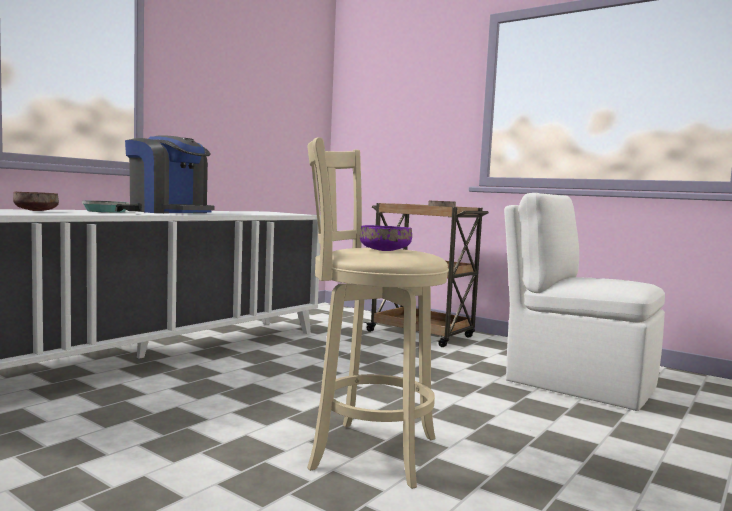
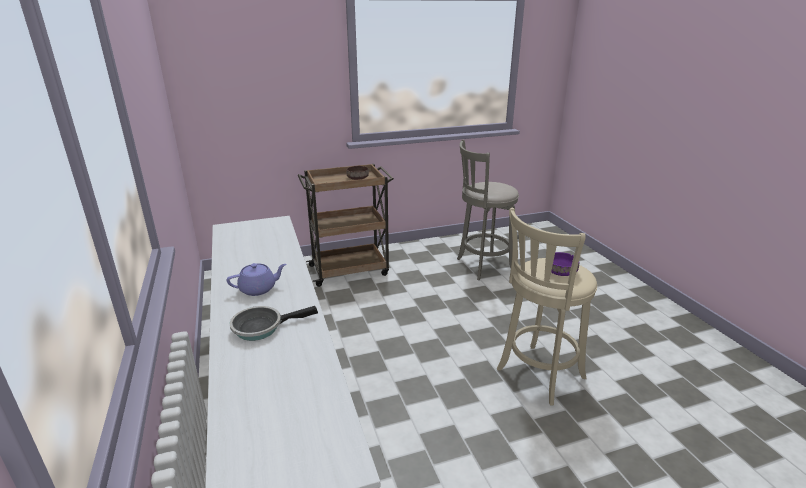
camera: 55 degrees left, 20 degrees up
(37, 211) = (263, 376): brown bowl -> none
(170, 212) = (258, 289): coffee machine -> purple teapot
(576, 383) = (482, 266): white chair -> grey stool

